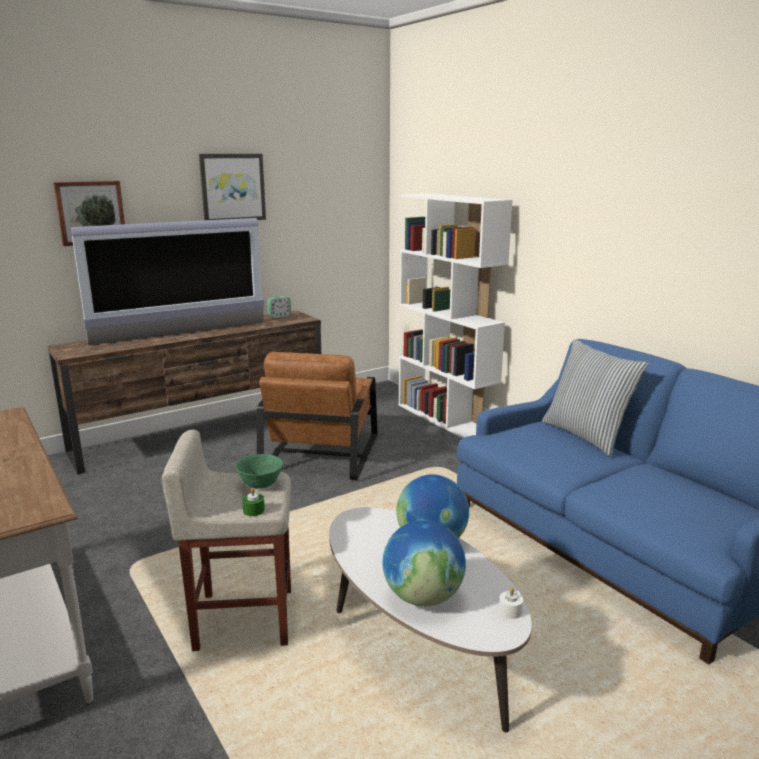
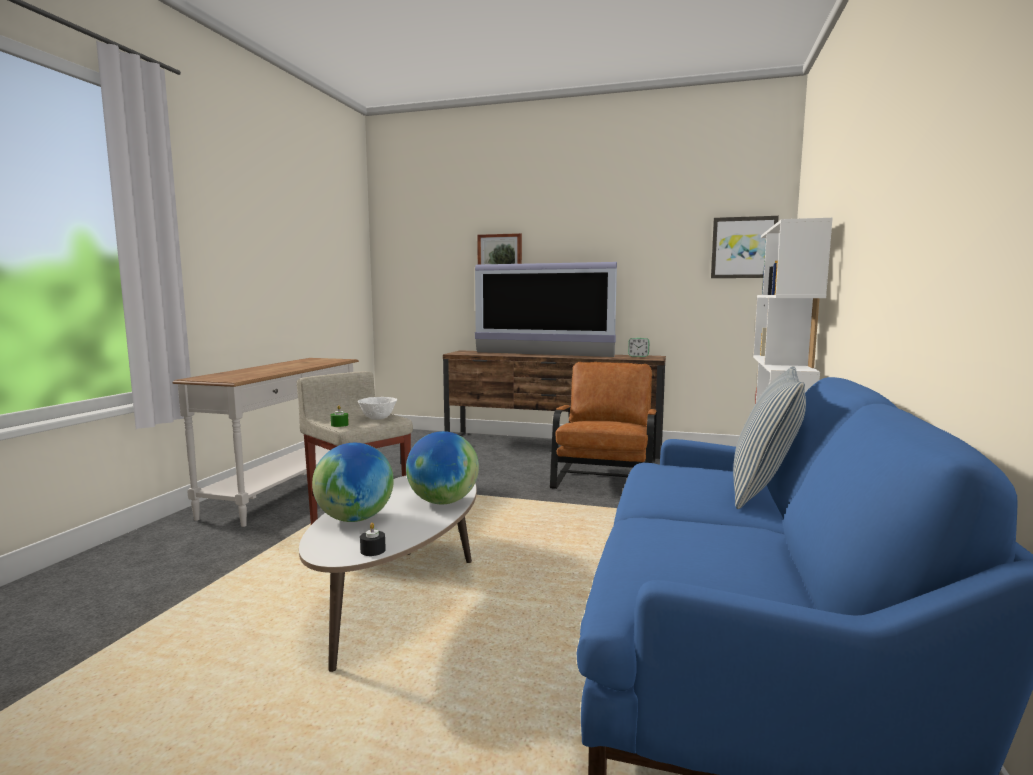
camera: 50 degrees right, 10 degrees down
(232, 187) = (613, 239): picture -> picture (743, 247)
(260, 485) = (378, 419): green bowl -> white bowl
(321, 452) = (606, 477): brown armchair -> brown armchair turned 135 degrees clockwise
(510, 611) = (373, 550): white candle -> black candle

